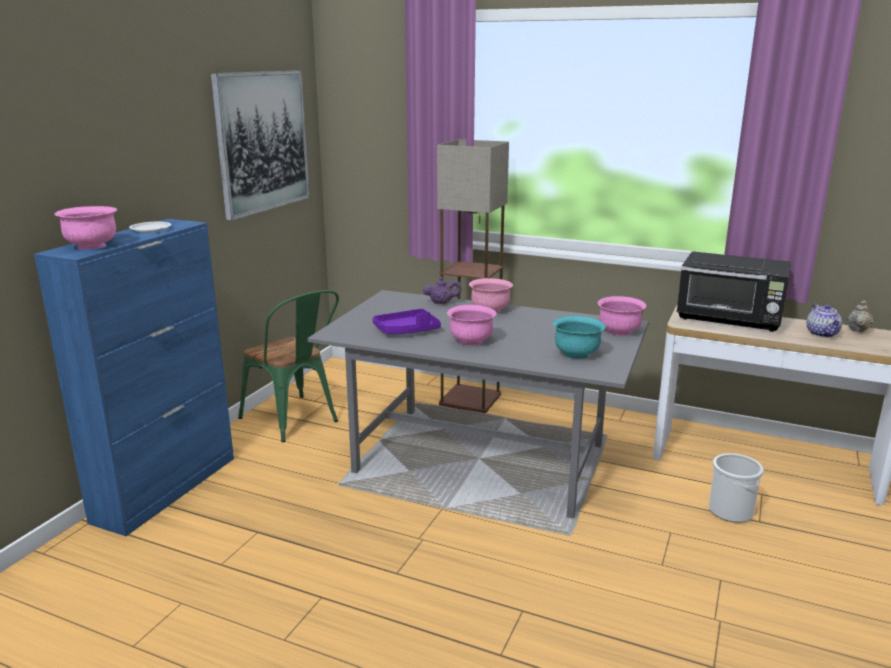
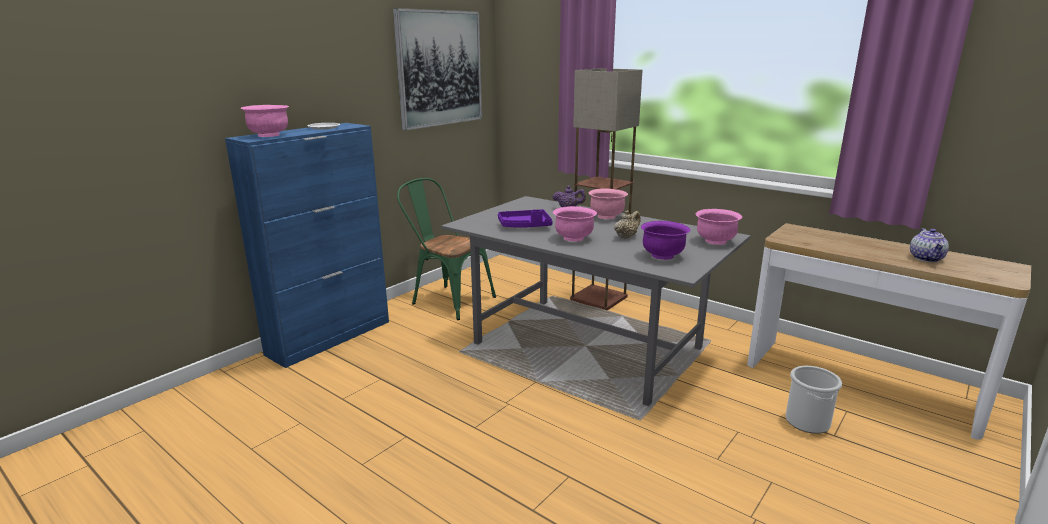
camera: 15 degrees right, 0 degrees up
(294, 421) = (447, 299): green chair -> green chair turned 150 degrees clockwise
(577, 354) = (663, 256): turquoise bowl -> purple bowl
(730, 319) = (833, 239): black microwave -> none
(857, 330) = (969, 258): beige teapot -> beige teapot (626, 237)

